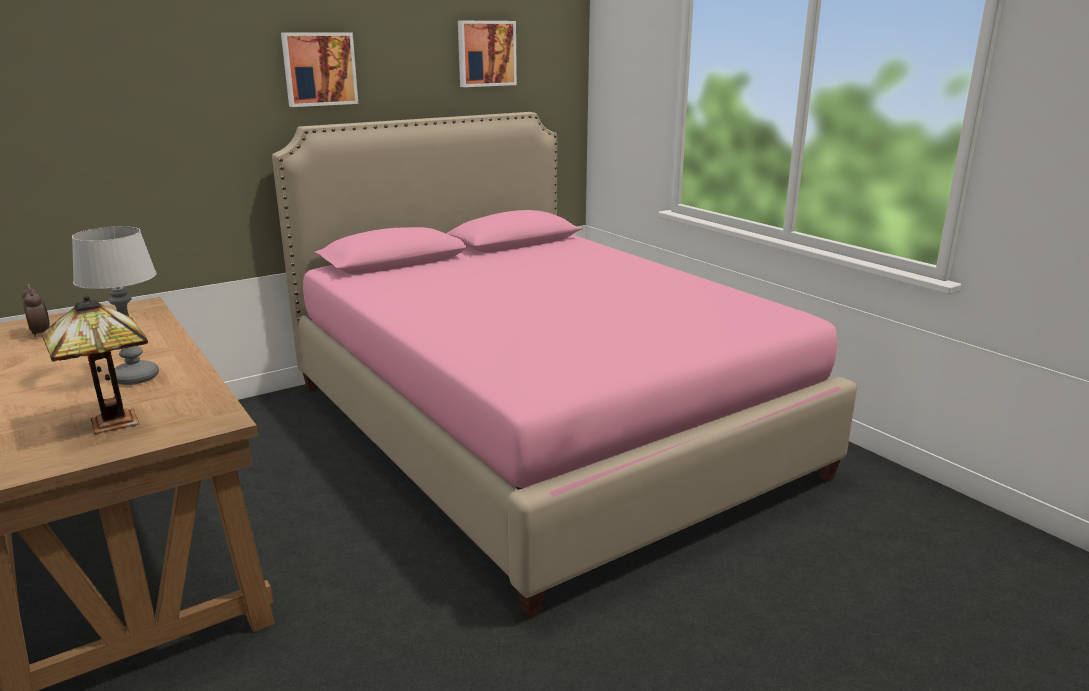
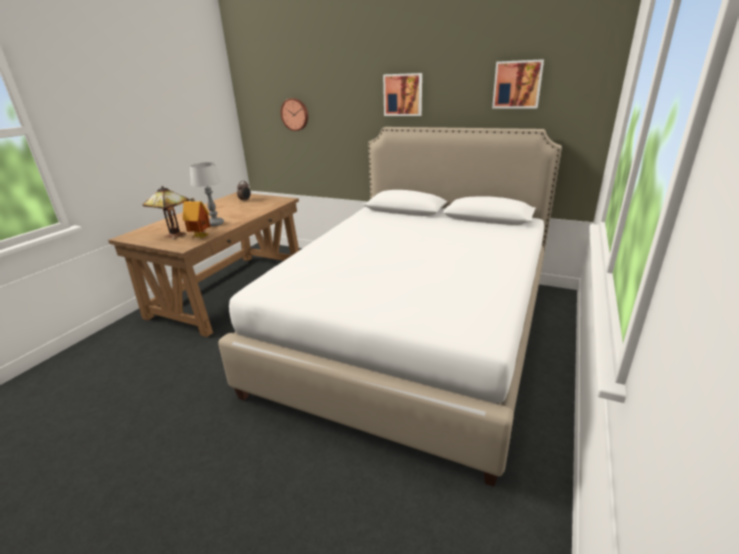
camera: 60 degrees right, 5 degrees up
(57, 116) = (295, 114): none -> wall clock
(189, 398) = (201, 236): none -> toy house
(540, 429) = (413, 332): pink bed -> white bed

